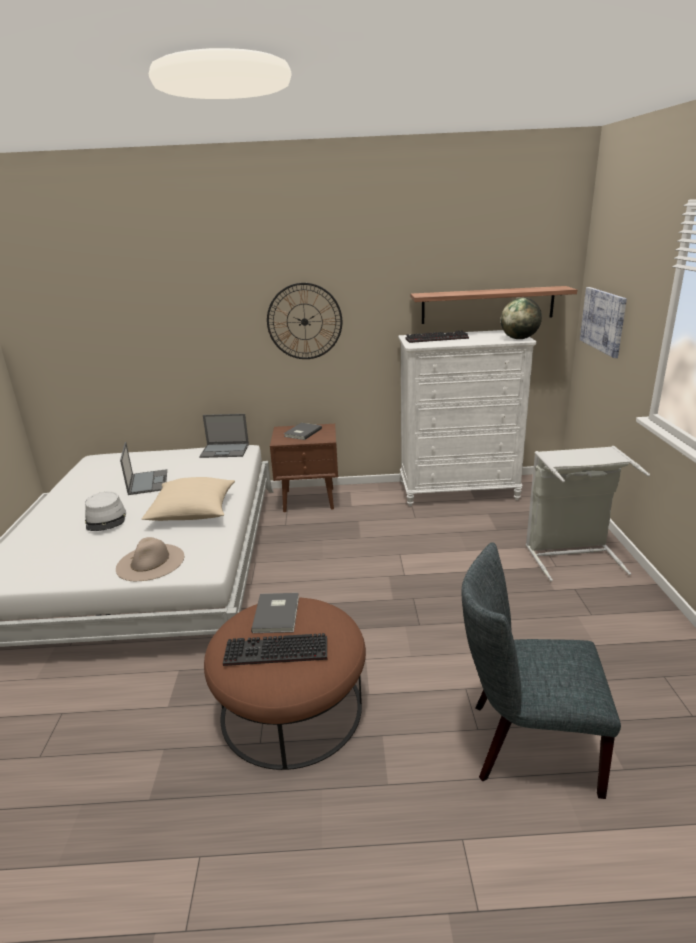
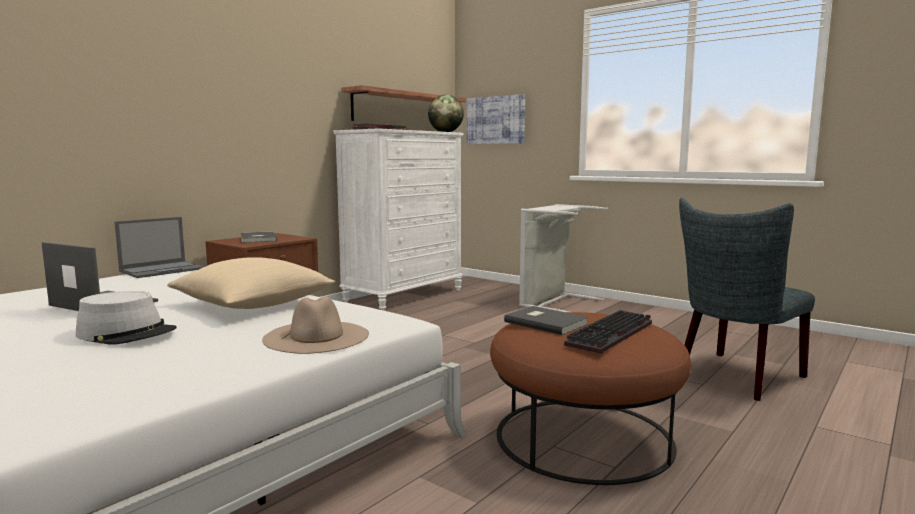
camera: 50 degrees left, 15 degrees down
(304, 321) = (239, 104): wall clock -> none

